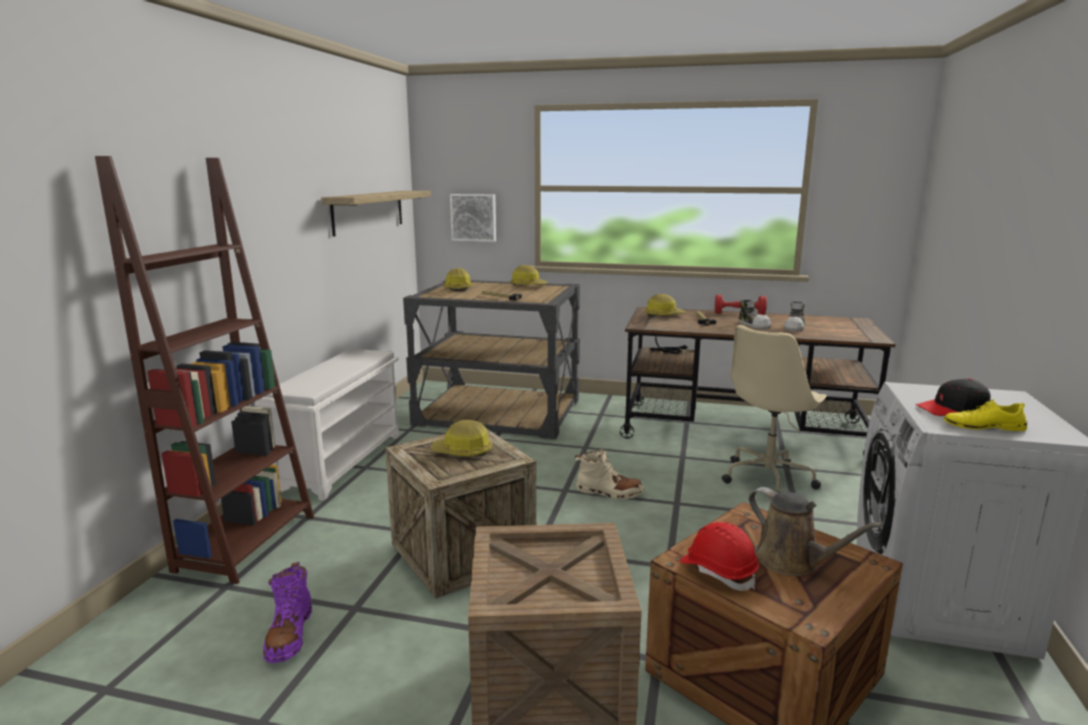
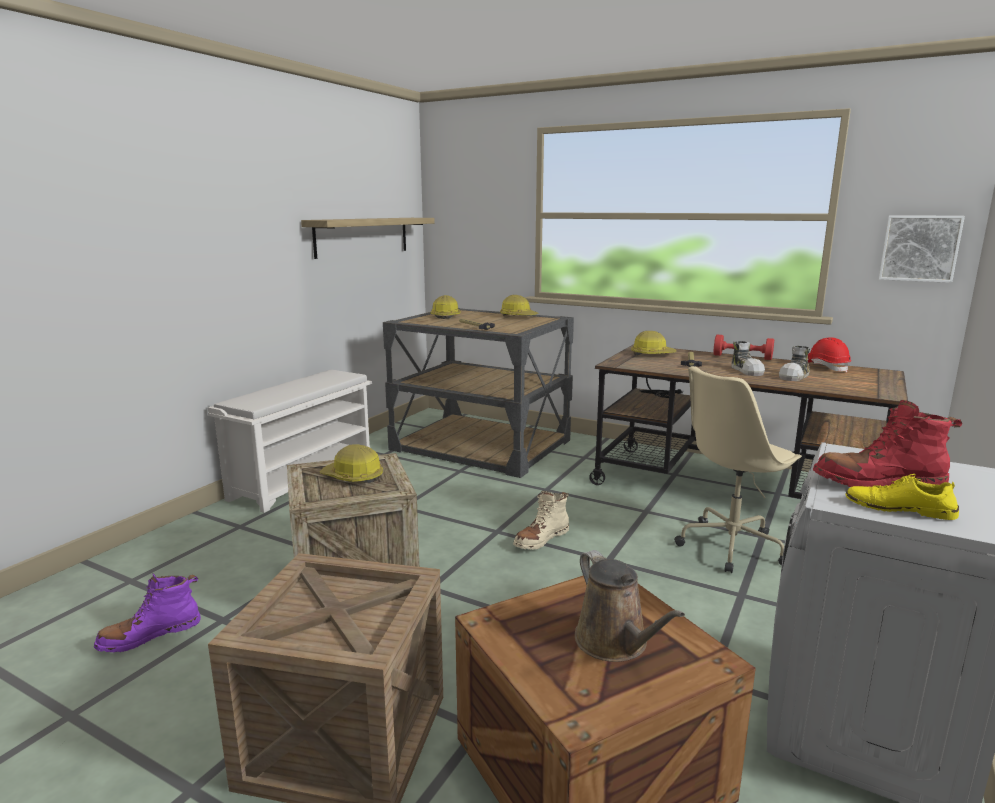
camera: 15 degrees right, 0 degrees up
(246, 542) = (173, 543): brown bookcase -> none
(289, 635) = (150, 635): purple boot -> purple boot turned 45 degrees clockwise
(474, 217) = (477, 245): picture -> picture (919, 248)
(609, 492) = (541, 539): beige boot -> beige boot turned 105 degrees clockwise
(718, 571) = (518, 640): red hard hat -> red hard hat (825, 367)
(952, 409) = (878, 482): black cap -> red boot

